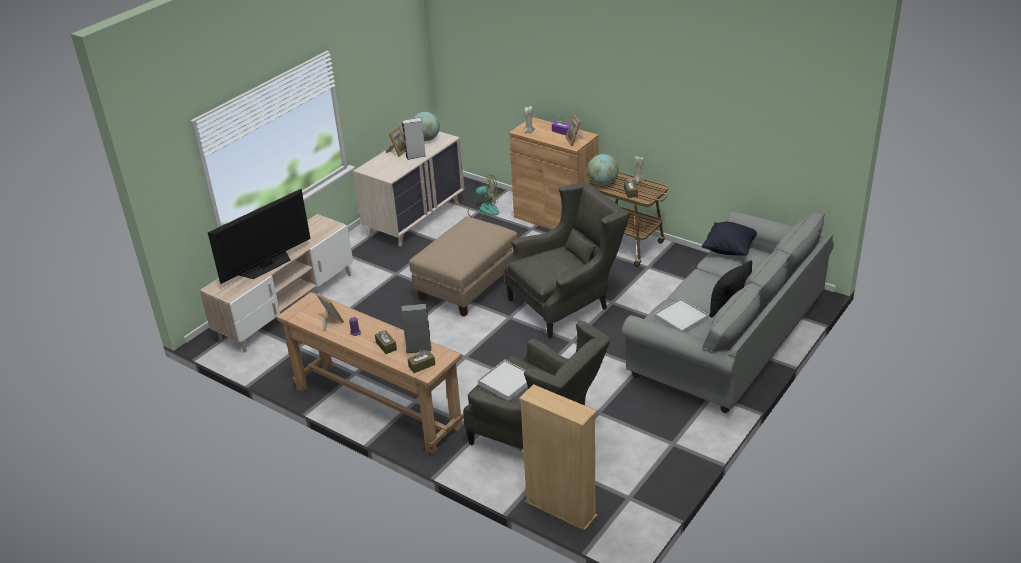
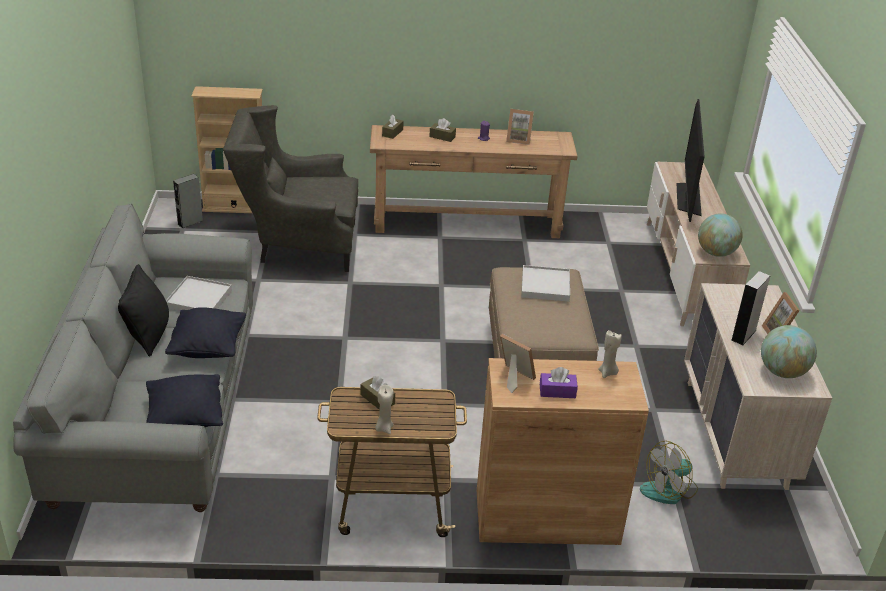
camera: 140 degrees right, 0 degrees up
(418, 349) = (411, 142): grey speaker -> grey speaker (190, 222)
(506, 382) = (328, 185): white tray -> white tray (545, 286)
(567, 303) = (393, 380): grey armchair -> none
(603, 183) = (436, 403): globe -> globe (716, 253)
(693, 286) = (208, 348): none -> black pillow

